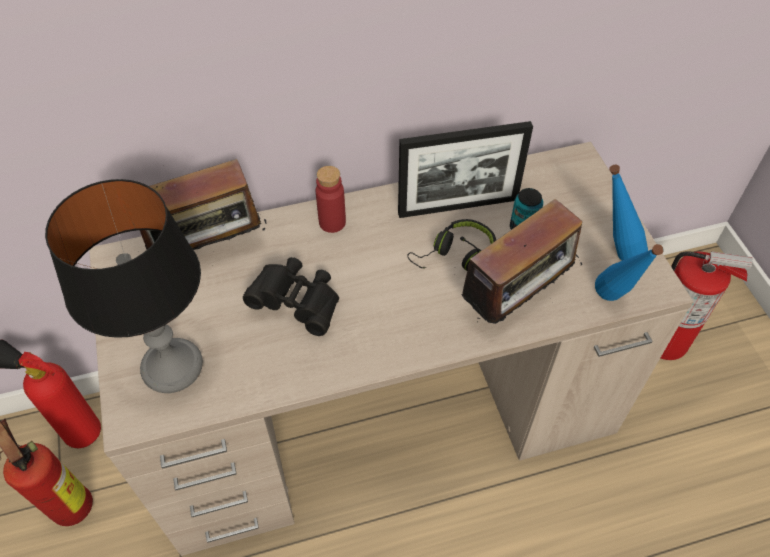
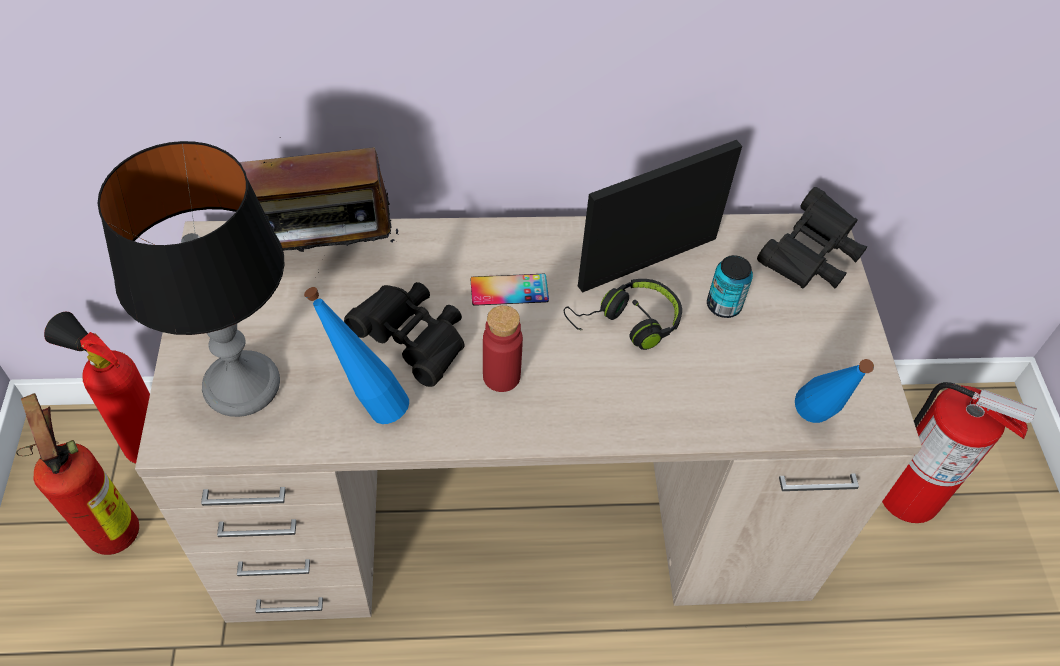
camera: 10 degrees right, 0 degrees up
(332, 222) = (484, 250): red bottle -> red bottle (501, 376)
(360, 249) = (509, 290): none -> phone
(458, 206) = (648, 262): picture frame -> picture frame turned 150 degrees clockwise
(516, 300) = (688, 395): radio -> none
(574, 179) = (810, 257): none -> black binoculars
(613, 253) = (832, 362): blue bottle -> blue bottle (368, 404)

